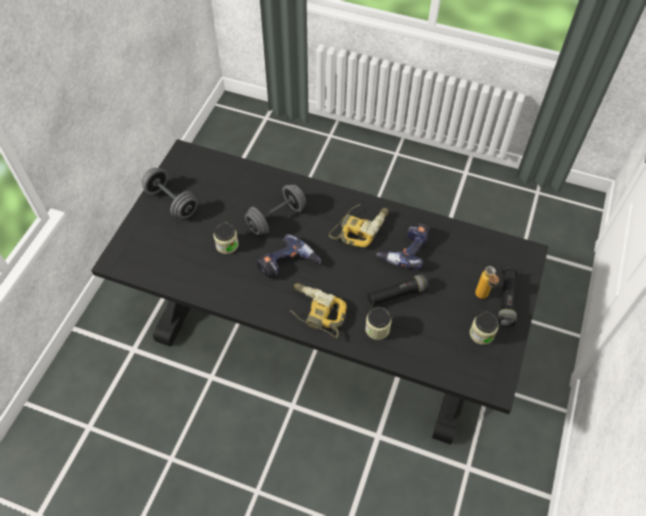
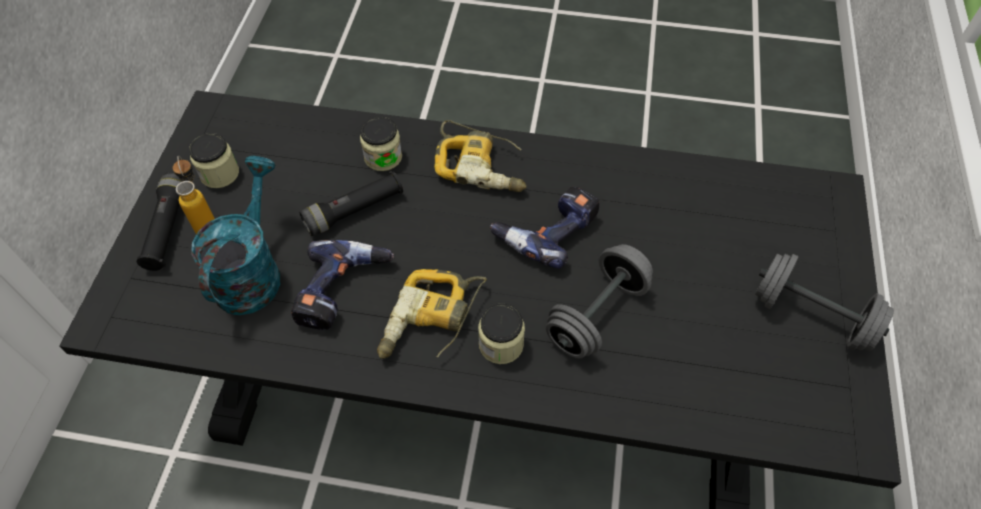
camera: 170 degrees right, 0 degrees up
(227, 245) = (666, 249): jar -> jar (501, 344)
(454, 268) = (252, 271): none -> turquoise watering can

